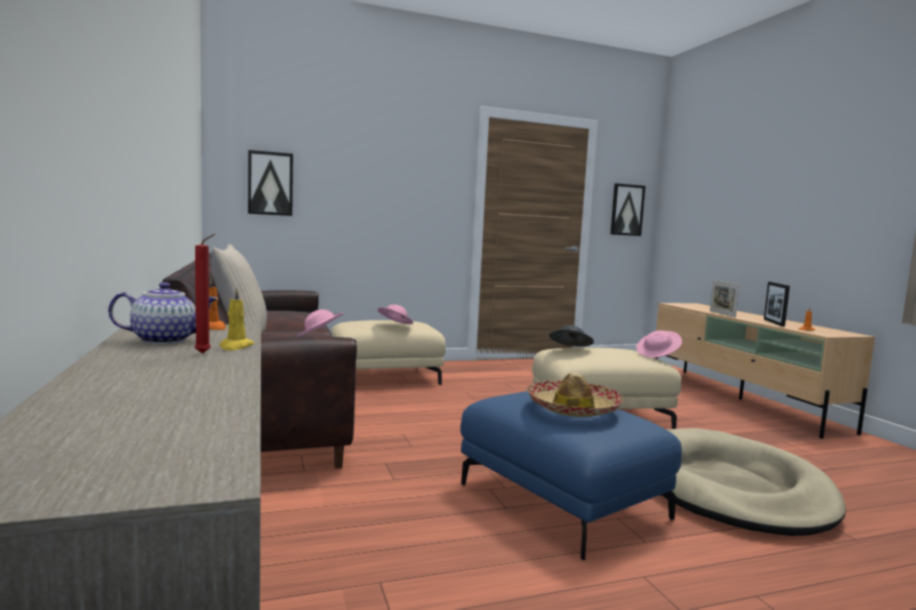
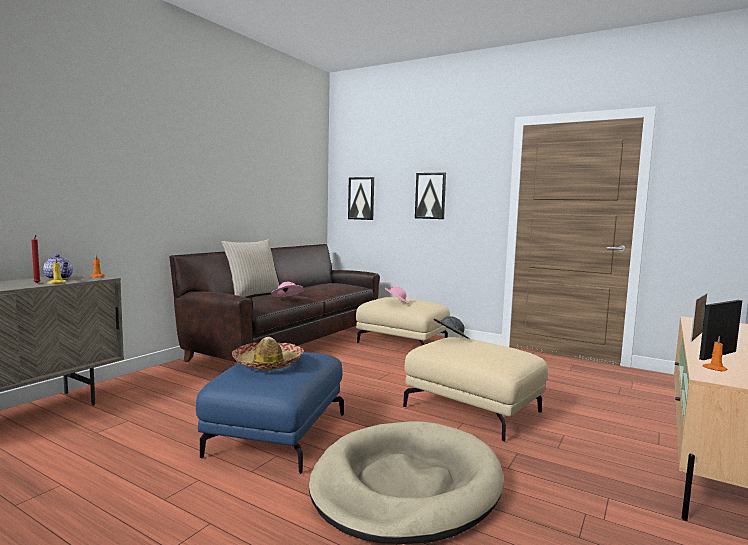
camera: 50 degrees right, 0 degrees up
(627, 210) = (703, 204): picture -> picture (430, 196)
(658, 355) = (519, 360): pink hat -> none

